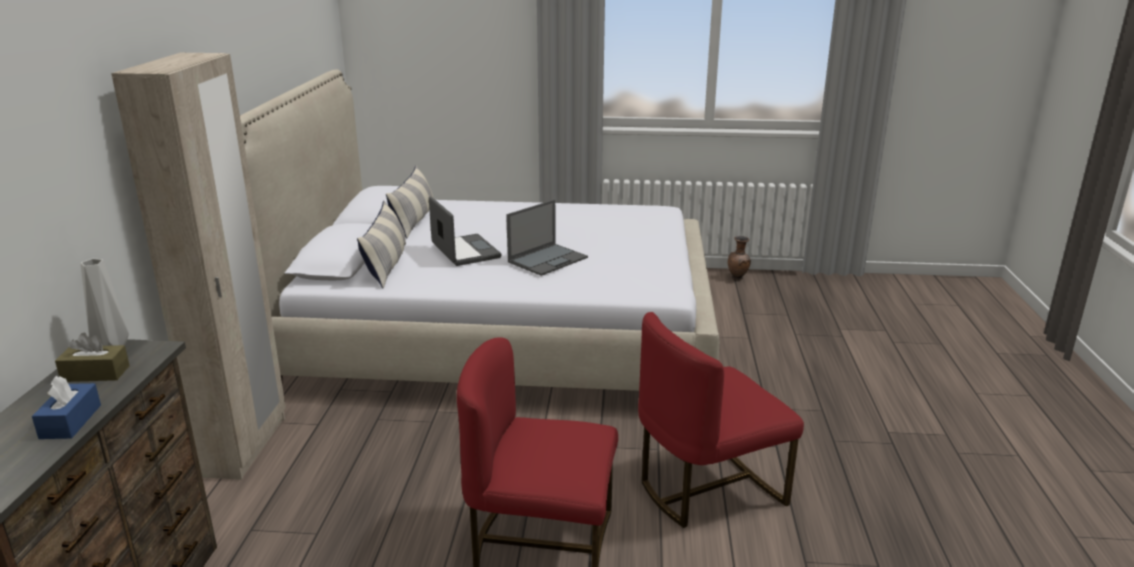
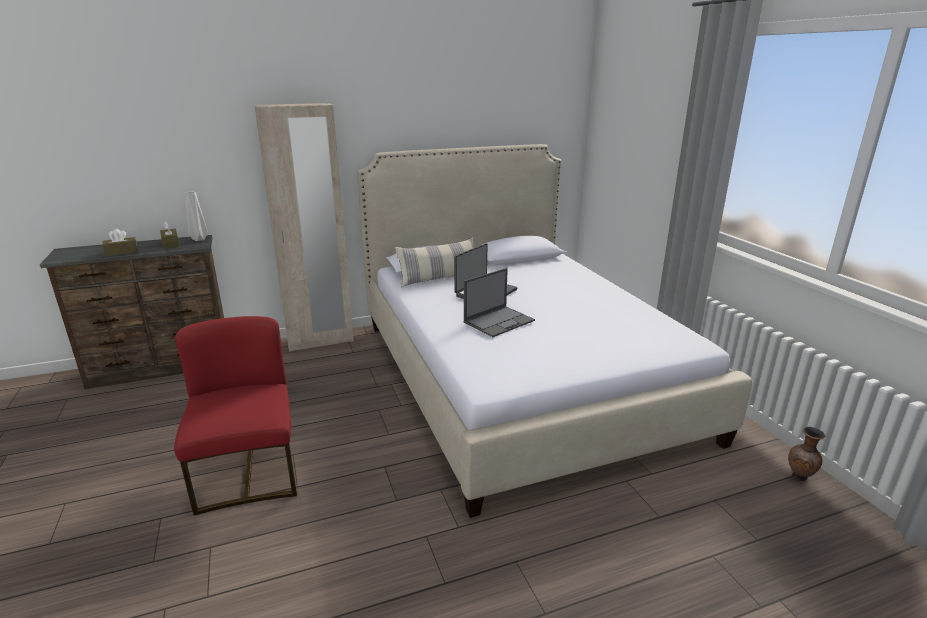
camera: 65 degrees right, 0 degrees up
(70, 421) = (121, 252): blue tissue box -> brown tissue box
(414, 221) = (524, 266): pillow -> none
(548, 259) = (499, 321): laptop -> laptop turned 60 degrees counterclockwise
(707, 488) = (349, 545): red chair -> none

